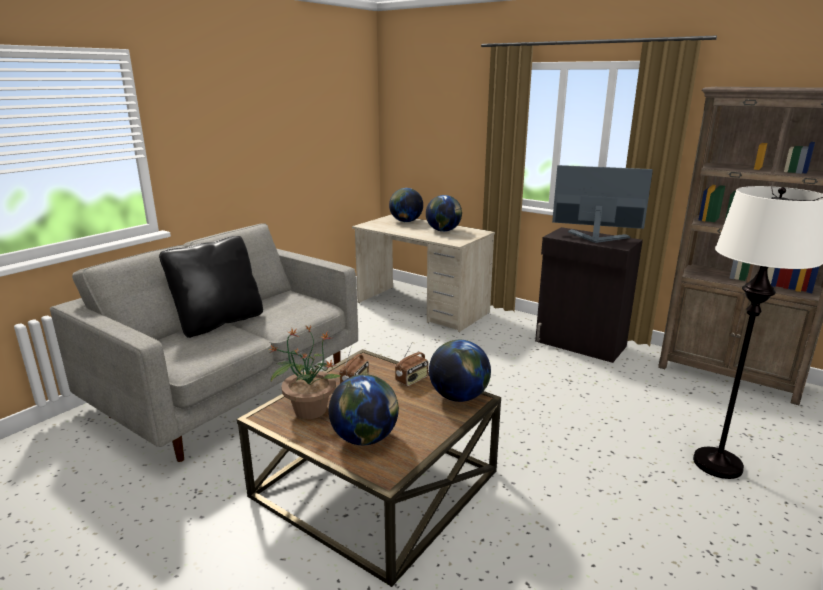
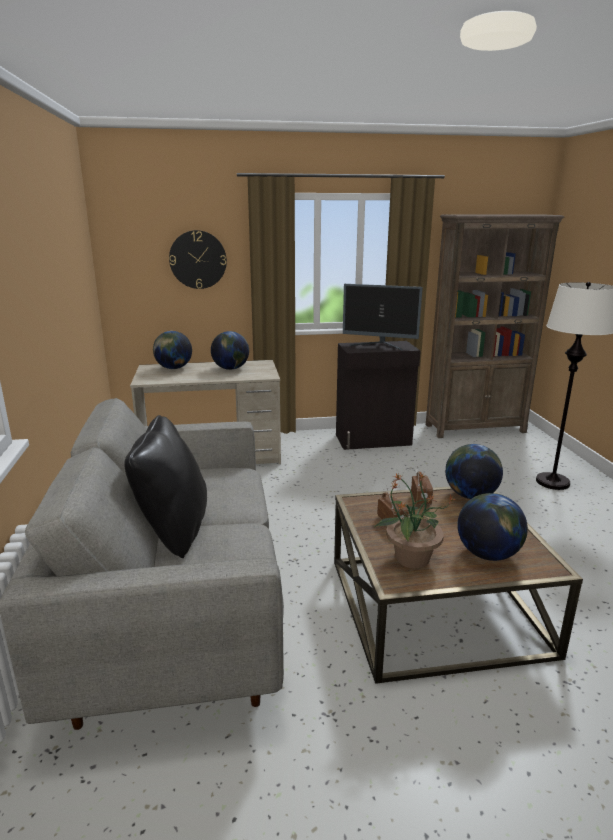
camera: 45 degrees left, 0 degrees up
(450, 126) = (198, 259): none -> wall clock
(595, 238) = (379, 346): monitor -> monitor turned 135 degrees counterclockwise

